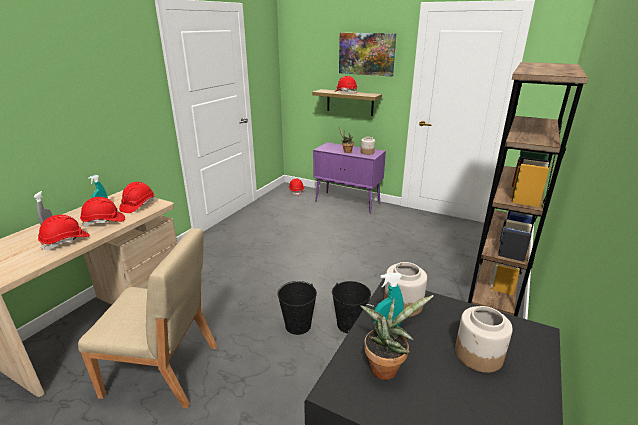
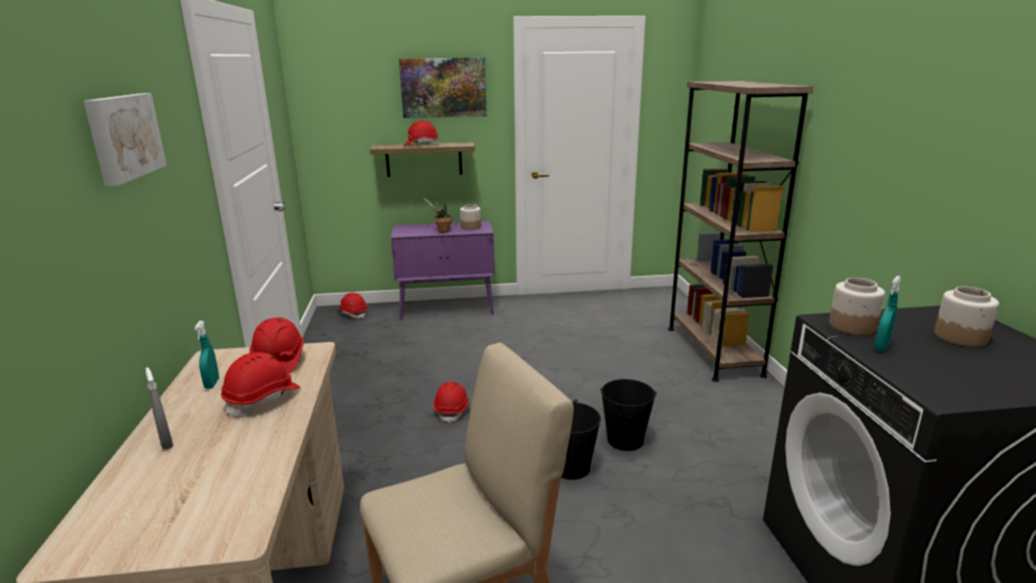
camera: 35 degrees left, 5 degrees down
(66, 241) = (250, 445): red hard hat -> red hard hat (452, 410)
(73, 77) = (123, 136): none -> picture
(386, 366) = (933, 369): potted plant -> none

